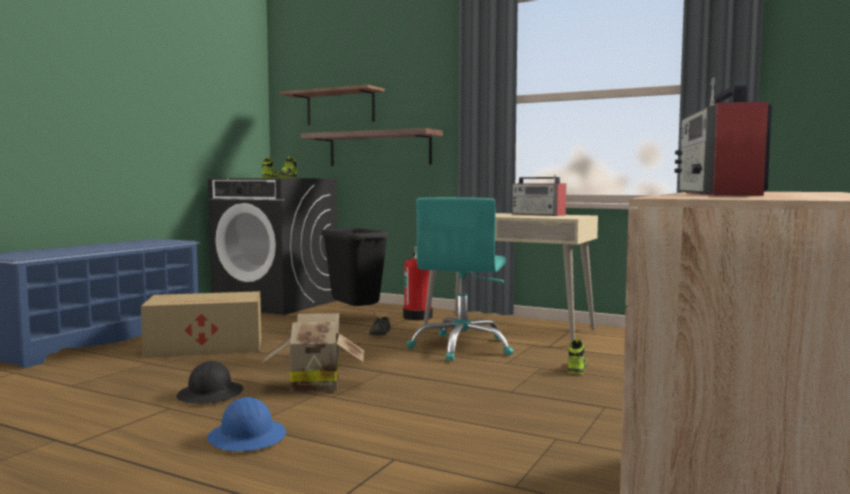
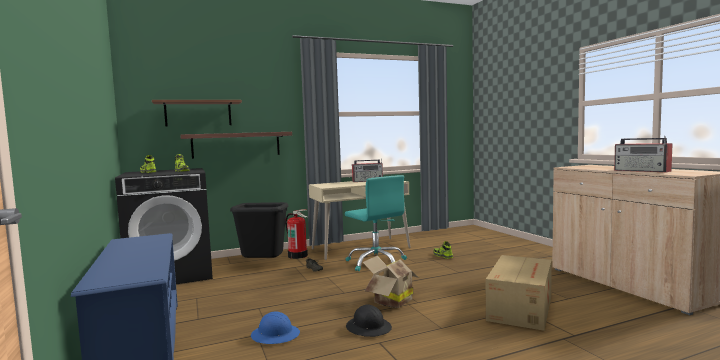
camera: 50 degrees left, 0 degrees up
(207, 347) = (251, 312): cardboard box -> cardboard box (521, 307)
(247, 437) = (460, 331): blue hard hat -> blue hard hat (275, 335)

